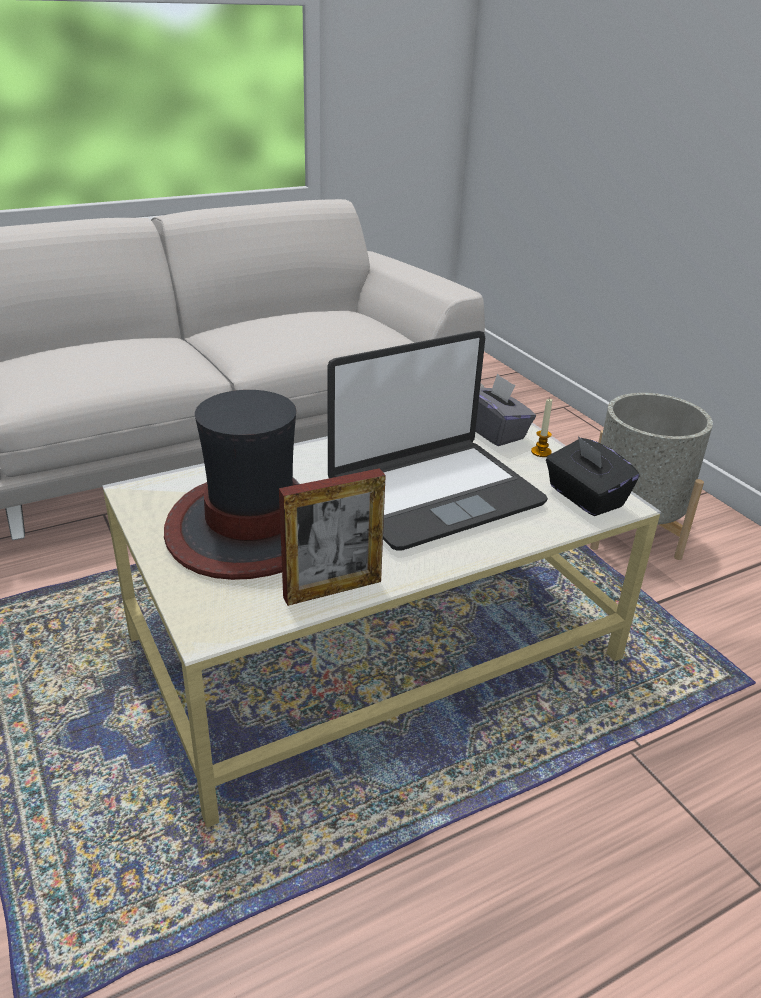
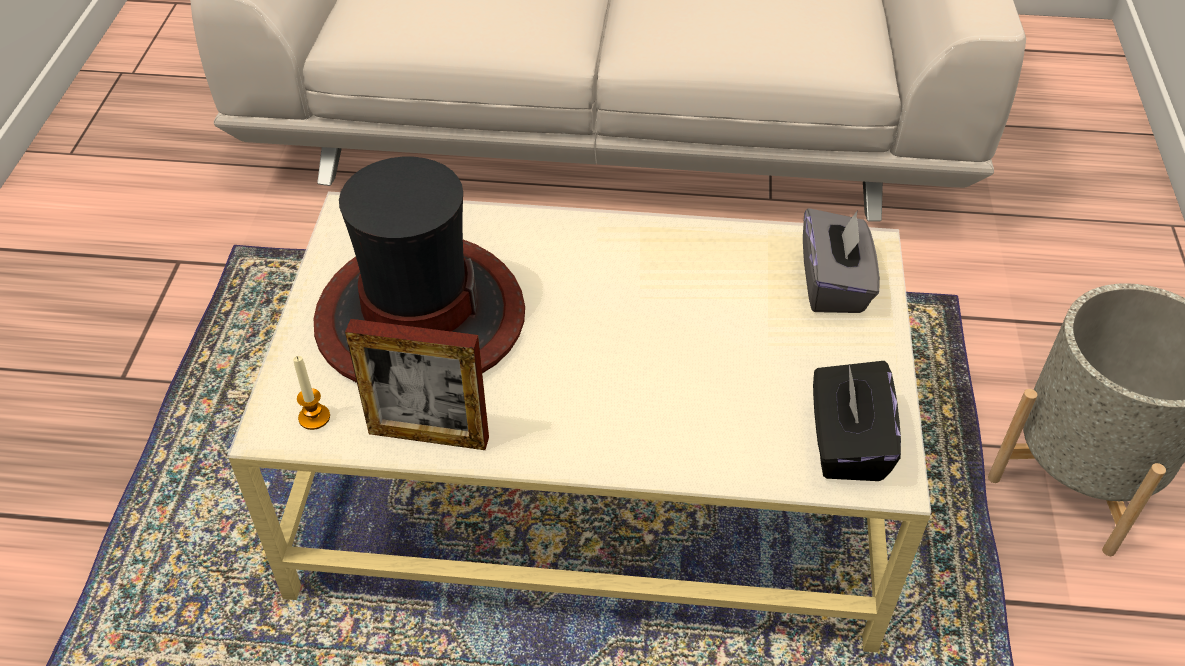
camera: 35 degrees right, 15 degrees up
(434, 494) = (659, 353): laptop -> none
(541, 452) = (863, 345): candle -> candle (314, 417)

